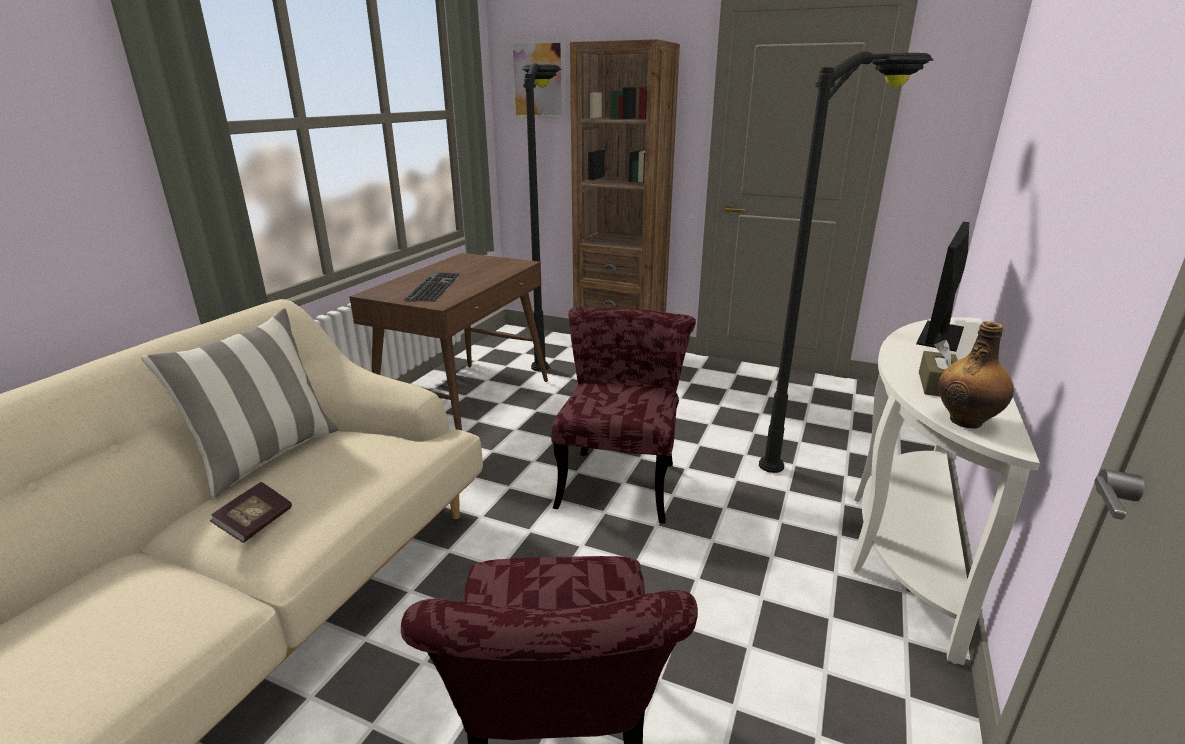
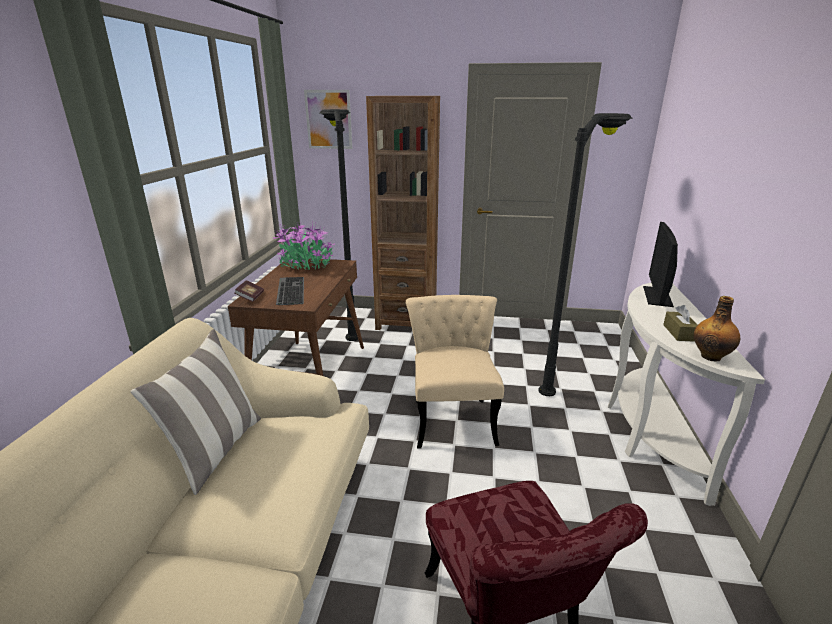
camera: 15 degrees left, 0 degrees up
(256, 523) = (247, 509): book -> book (250, 297)
(474, 262) = (305, 265): none -> potted plant
(620, 477) = (452, 416): red chair -> beige chair

